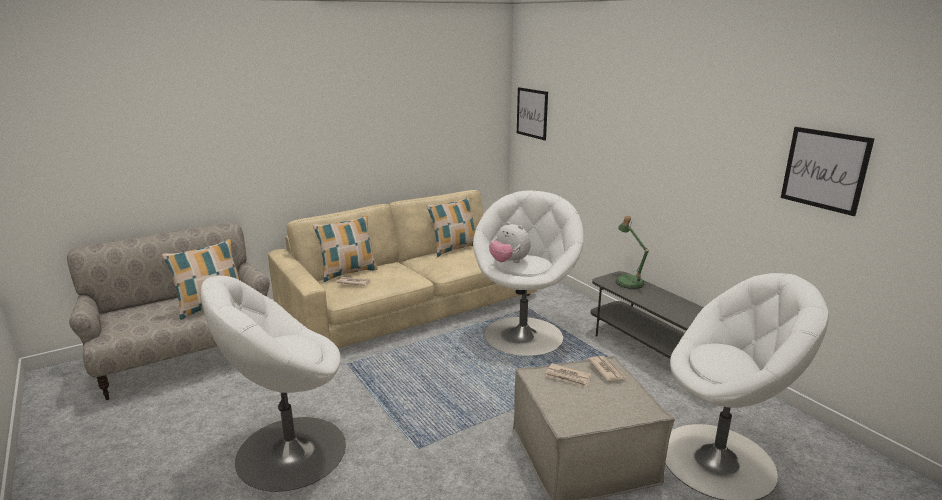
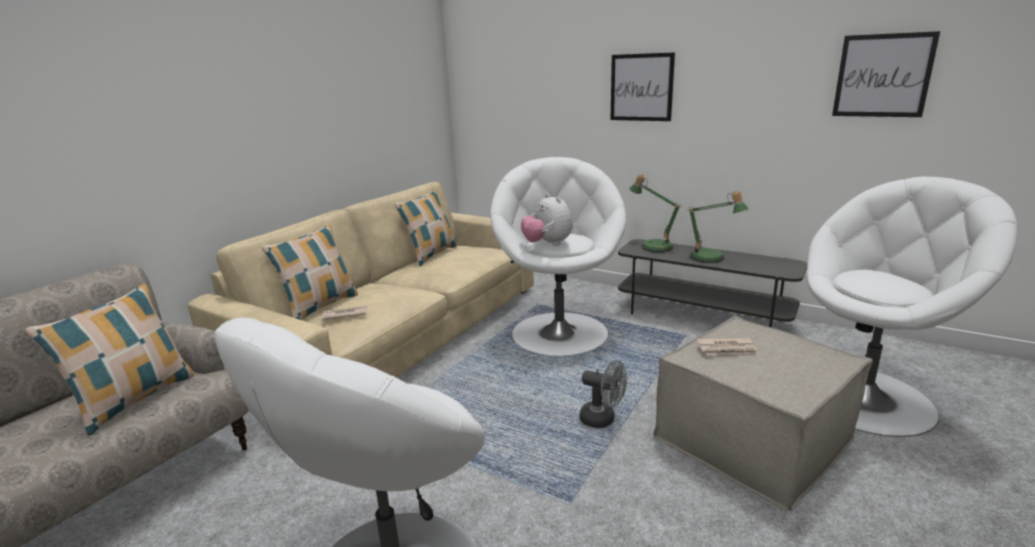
camera: 25 degrees left, 0 degrees up
(490, 406) = (603, 419): none -> grey fan
(509, 262) = (547, 244): plush toy -> plush toy turned 45 degrees clockwise
(532, 113) = (482, 84): picture -> picture (641, 87)
(606, 370) = (751, 330): newspaper -> none
(662, 305) = (711, 259): none -> table lamp

